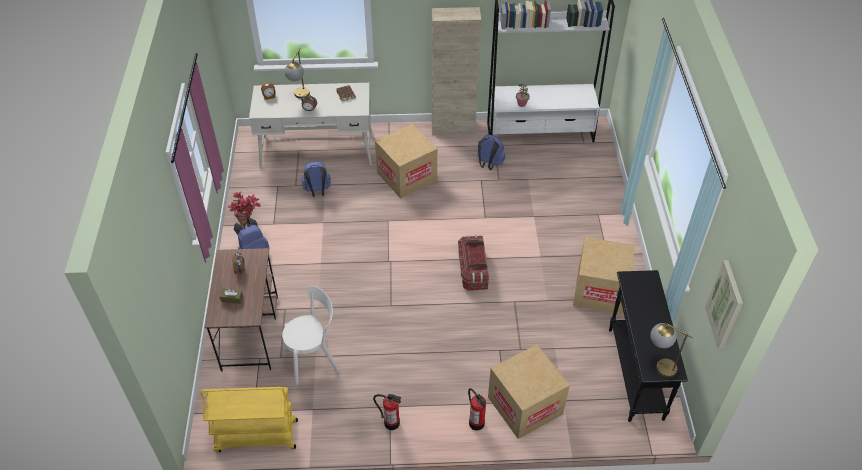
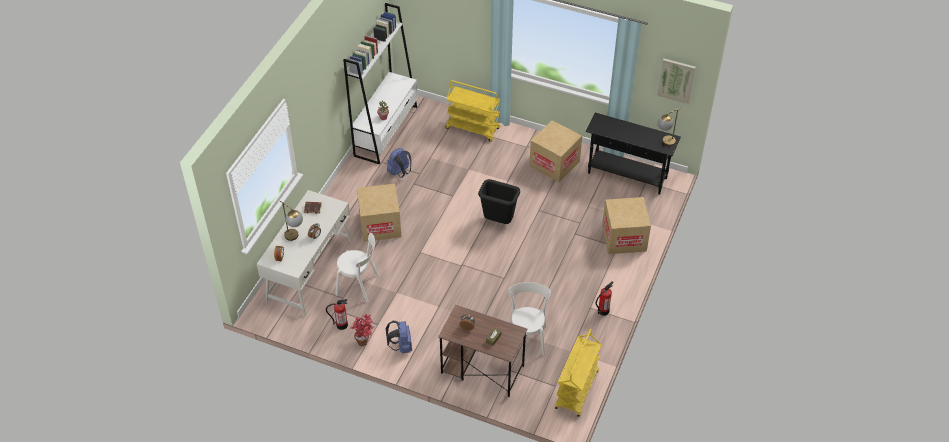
camera: 65 degrees left, 0 degrees up
(317, 191) = (359, 285): blue backpack -> white chair
(453, 128) = (345, 178): beige cabinet -> none
(473, 271) = (498, 221): storage box -> black trash can
(476, 423) = (625, 267): fire extinguisher -> fire extinguisher (342, 325)
(599, 198) = (473, 128): none -> yellow cart

